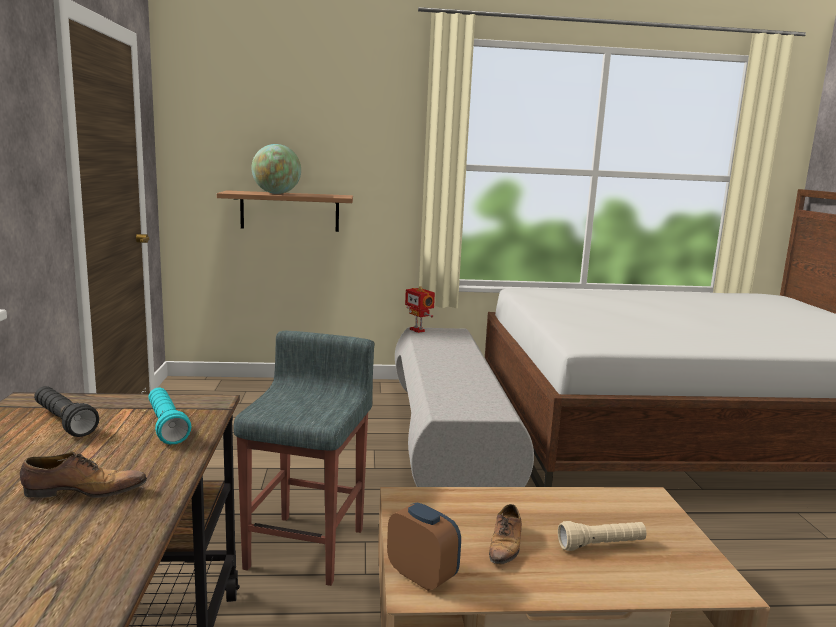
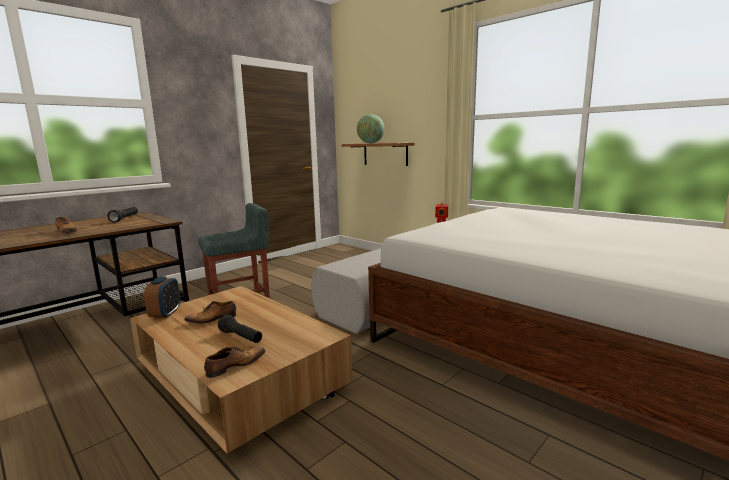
camera: 50 degrees right, 0 degrees up
(166, 426) = (134, 224): turquoise flashlight -> none
(601, 545) = (241, 337): beige flashlight -> black flashlight
(690, 574) = (234, 366): none -> shoe

